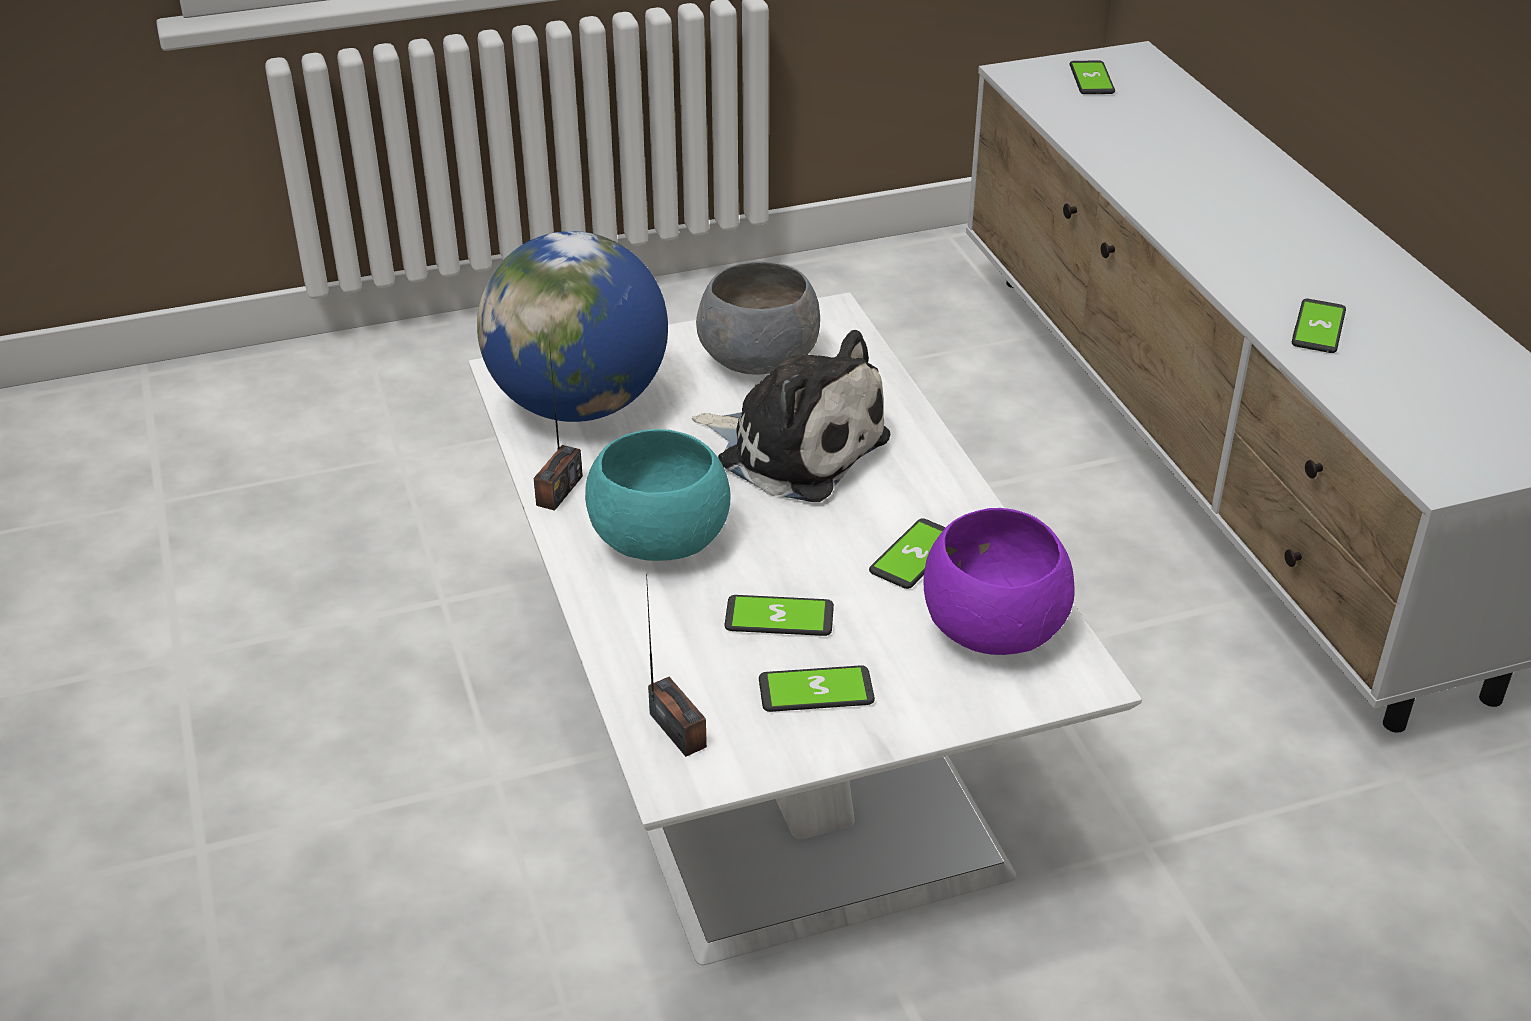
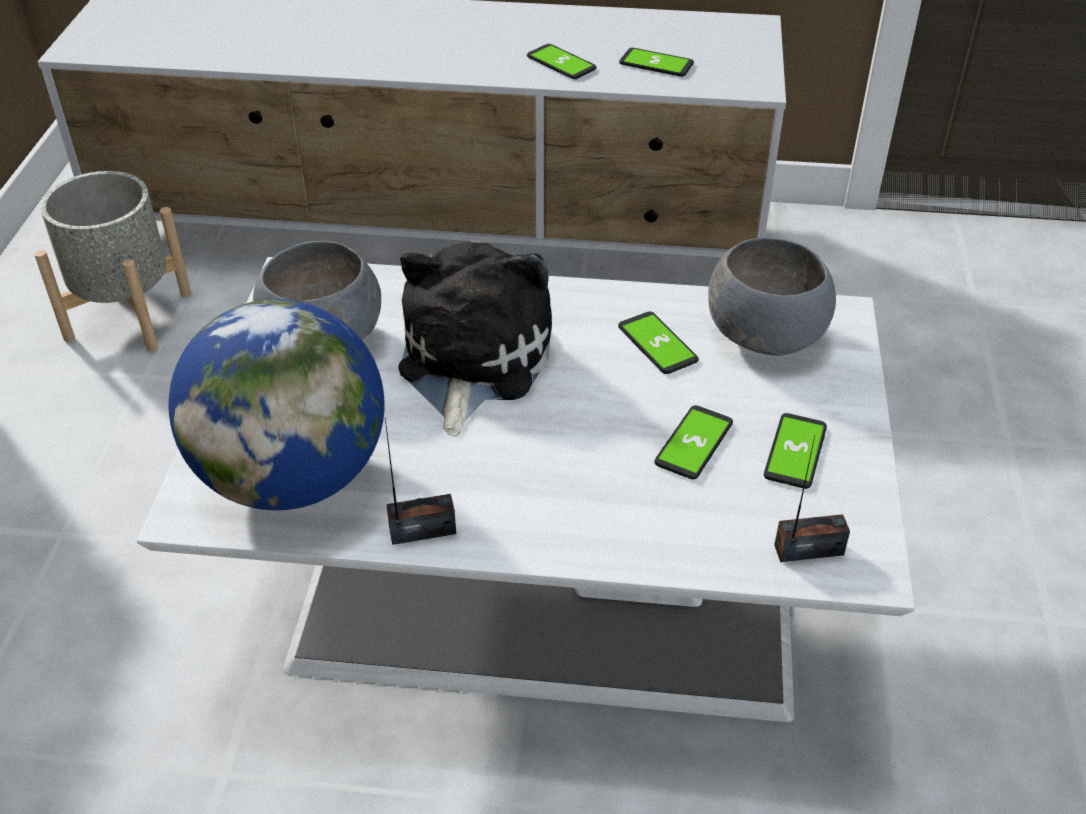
camera: 65 degrees left, 5 degrees up
(559, 490) = (422, 531): radio -> radio turned 60 degrees counterclockwise
(663, 540) = (547, 482): turquoise bowl -> none
(795, 448) = (470, 360): plush toy -> plush toy turned 45 degrees counterclockwise
(901, 330) = (128, 316): none -> grey planter
(992, 629) = (767, 336): purple bowl -> grey bowl
(1091, 79) = (131, 23): phone -> phone (656, 64)

